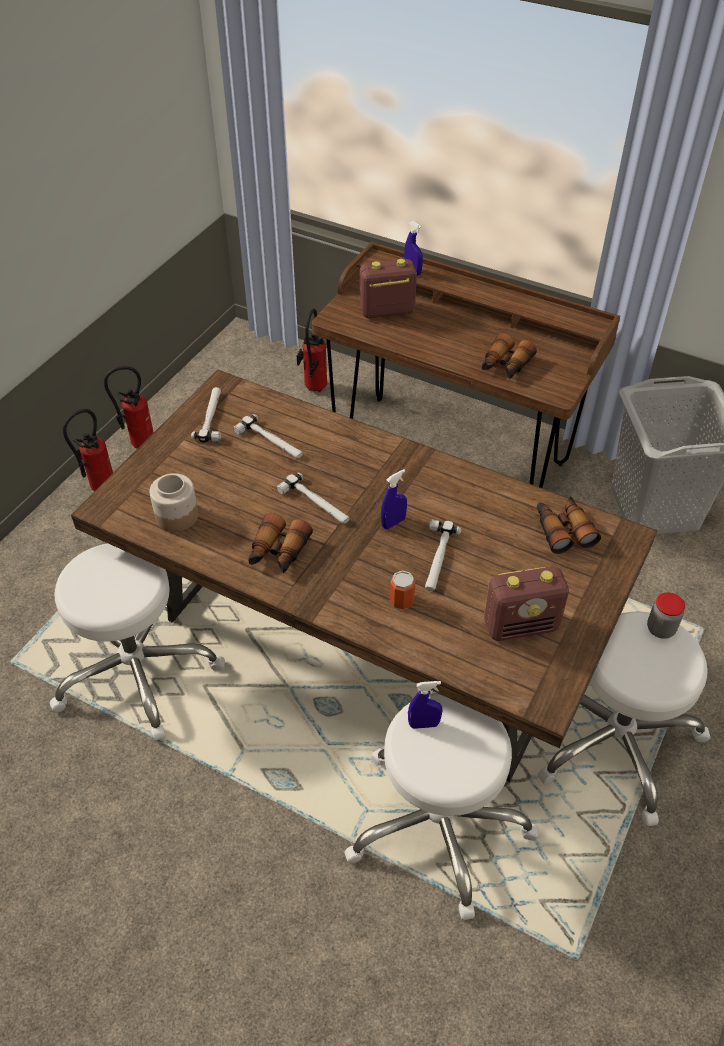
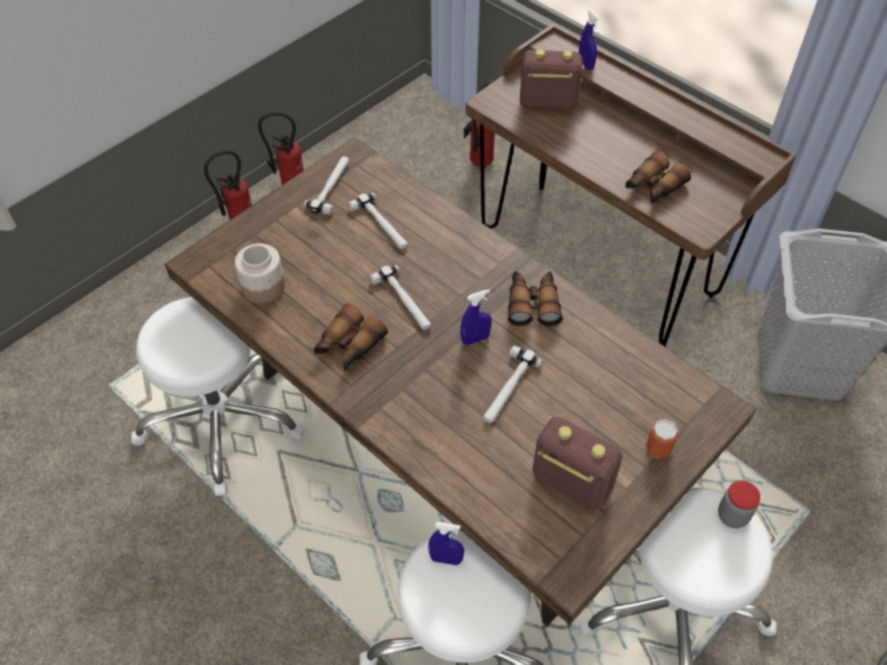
camera: 15 degrees right, 5 degrees up
(401, 601) = (454, 427): can -> can (658, 449)
(521, 625) = (570, 482): radio -> radio turned 150 degrees counterclockwise
(563, 530) = (652, 385): binoculars -> binoculars (532, 303)

